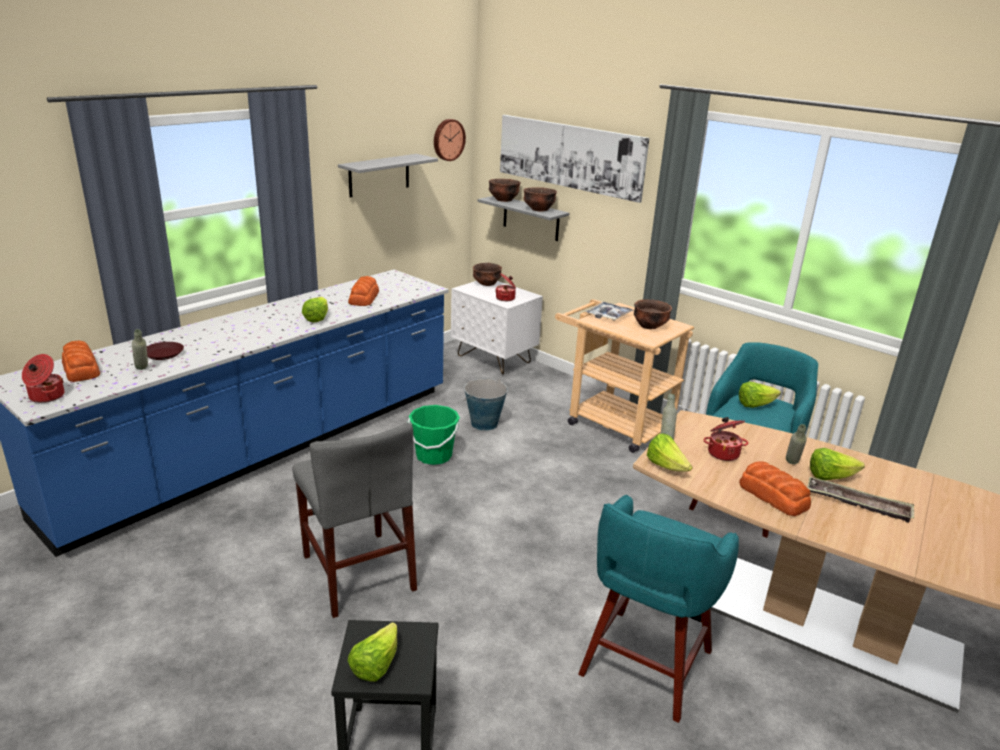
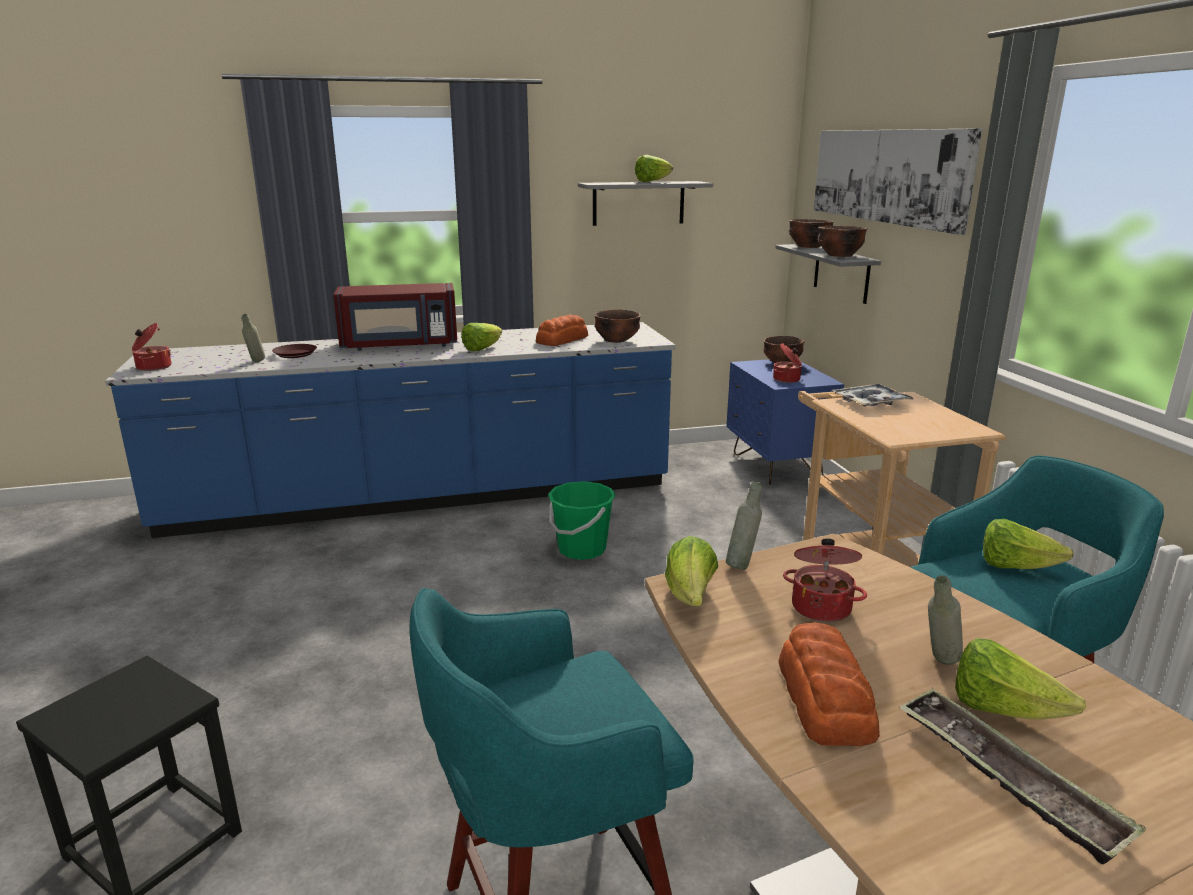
camera: 35 degrees right, 5 degrees down
(81, 369) = (215, 354): bread -> none
(242, 327) = (400, 345): none -> red microwave
(358, 572) = (356, 643): grey chair -> none
(375, 665) = (90, 714): lettuce -> lettuce (652, 181)
(448, 139) = (750, 167): wall clock -> none
(484, 424) = (683, 531): bucket -> none
(494, 359) = (777, 466): white nightstand -> blue nightstand
(649, 326) = (921, 423): brown bowl -> brown bowl (617, 340)

